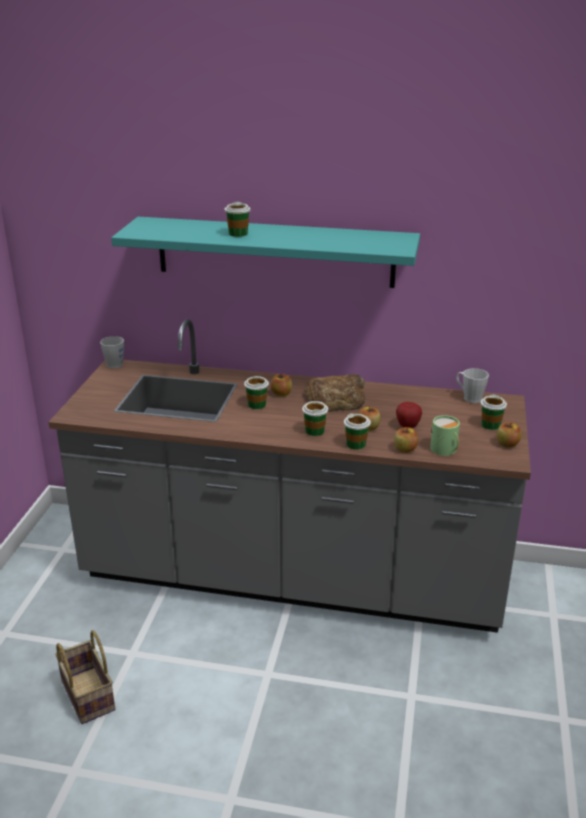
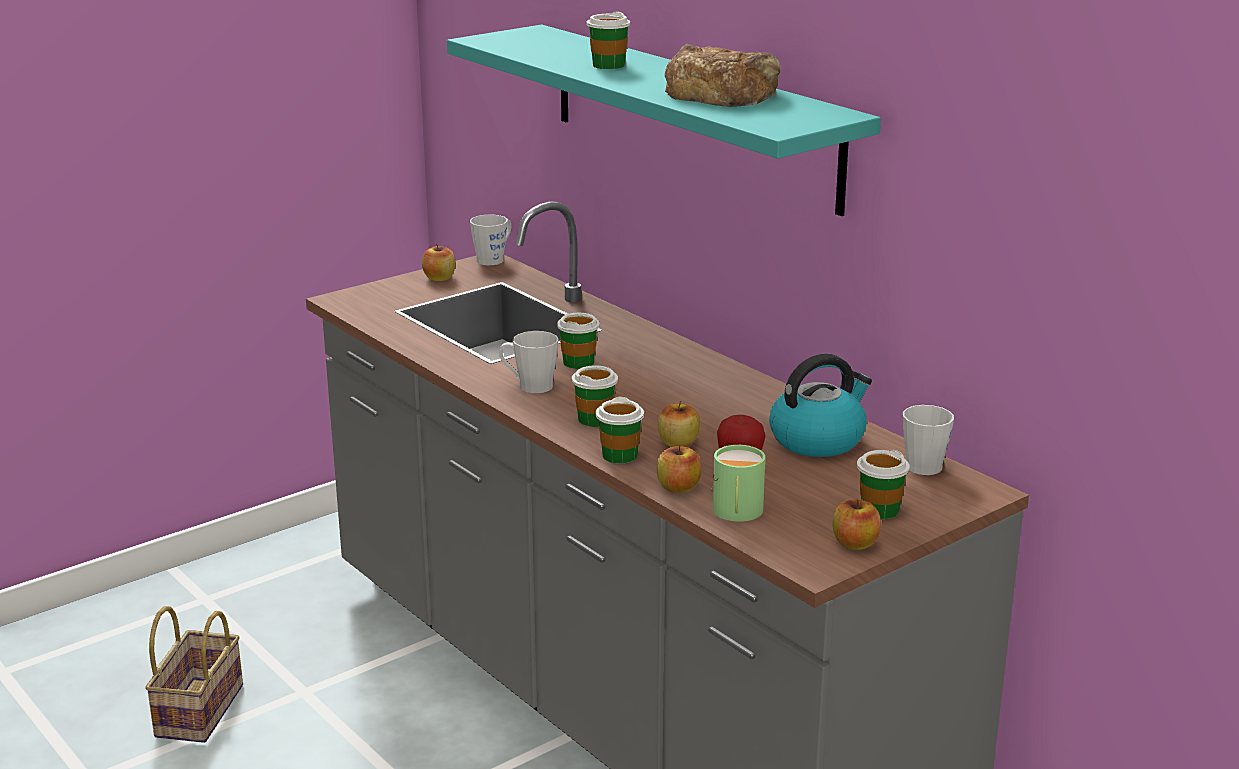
camera: 40 degrees right, 5 degrees down
(256, 426) = (529, 386): none -> grey mug
(281, 394) = (636, 361): apple -> apple (439, 278)
(336, 399) = (701, 393): bread -> bread (721, 93)
(417, 402) = (818, 439): none -> kettle

